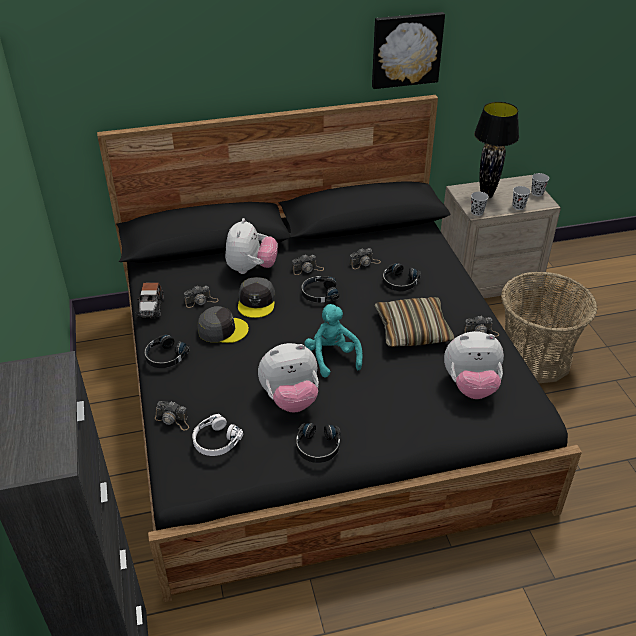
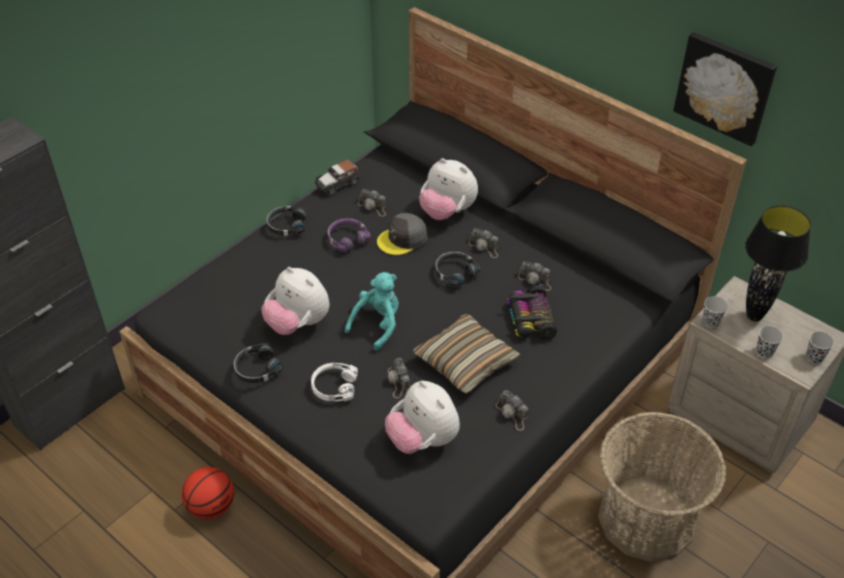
camera: 55 degrees right, 5 degrees up
(173, 420) = (220, 269): camera -> camera (397, 381)
(215, 441) = (213, 304): white headphones -> white headphones (334, 386)
(222, 330) = (347, 238): grey cap -> purple headphones
(251, 268) = (447, 211): plush toy -> plush toy turned 60 degrees clockwise
(343, 602) = (211, 507): none -> basketball
(399, 282) = (529, 319): black headphones -> toy car

